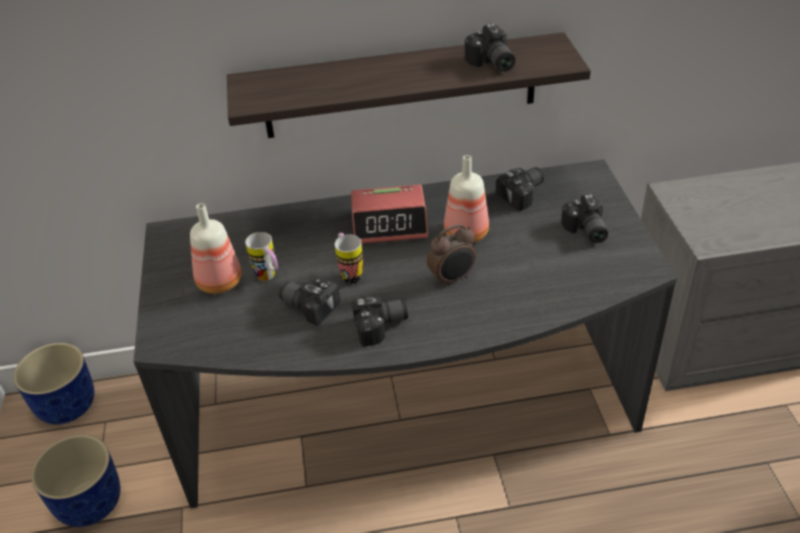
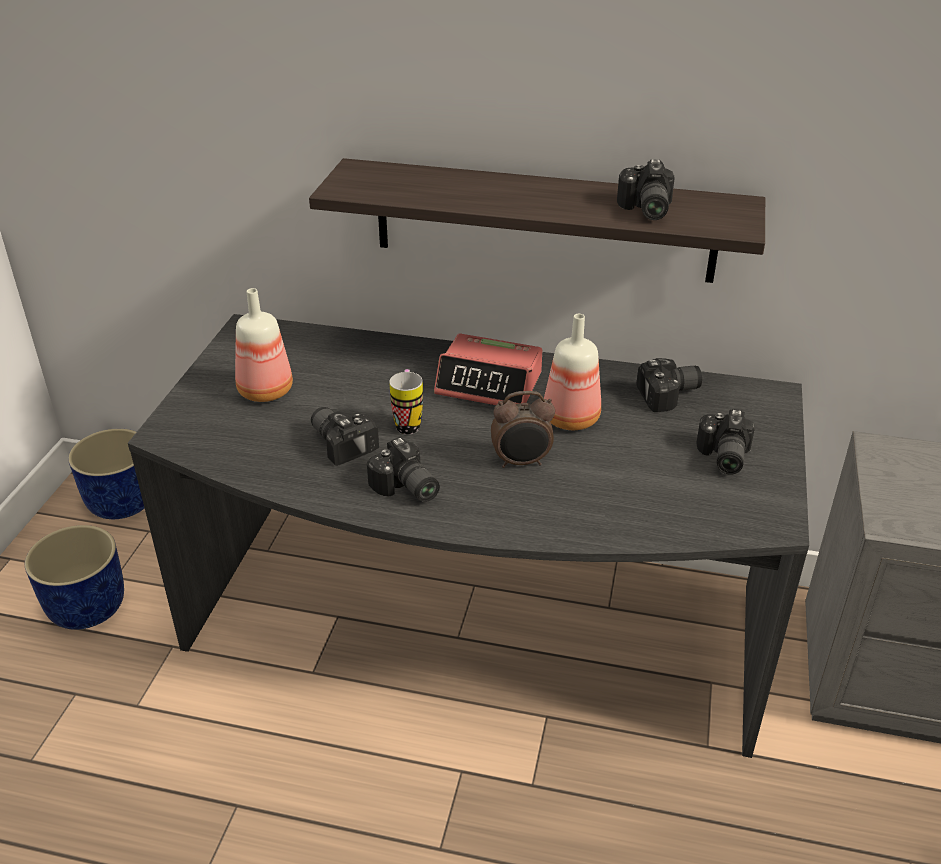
camera: 20 degrees right, 5 degrees down
(269, 278) = (319, 402): mug -> none
(381, 327) = (405, 489): camera -> camera turned 45 degrees clockwise

